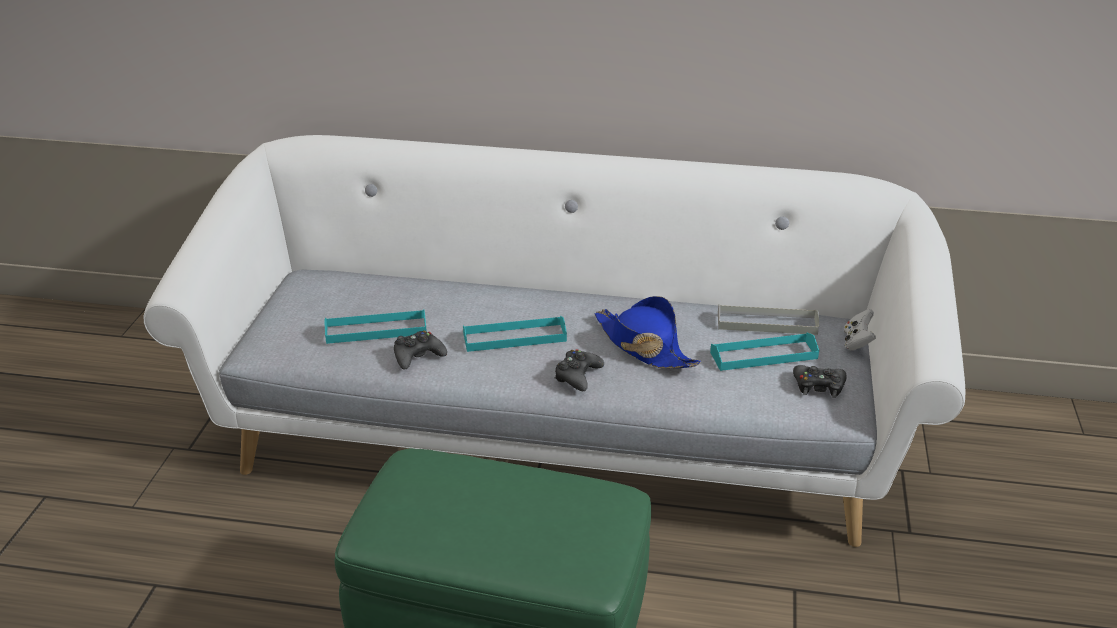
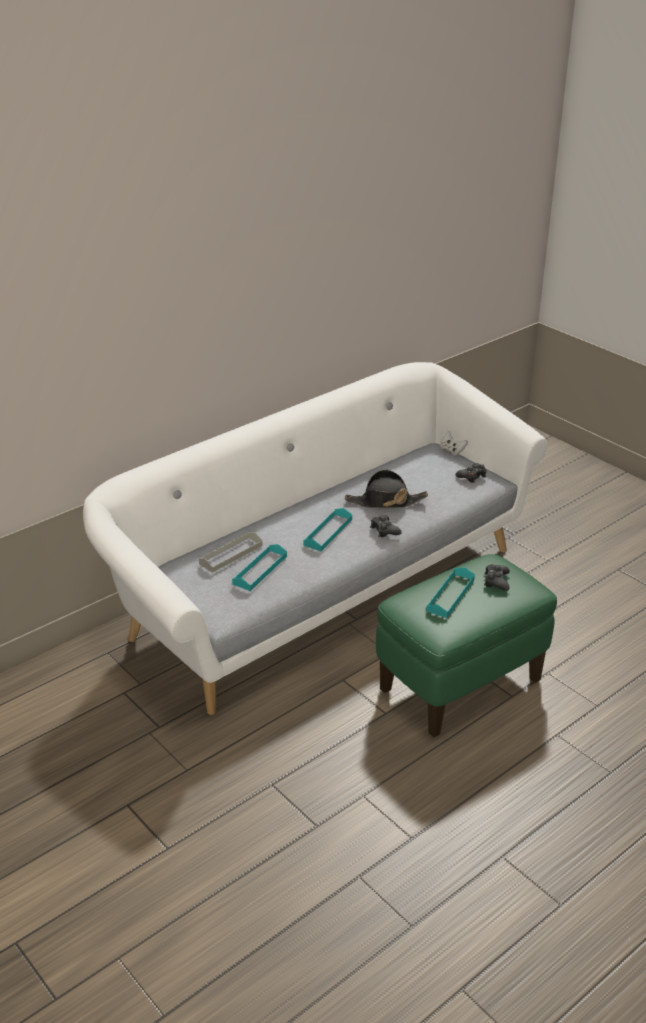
camera: 50 degrees left, 0 degrees up
(418, 356) = (303, 567): black game controller -> black game controller (496, 581)
(644, 346) = (385, 501): blue hat -> black hat
(763, 355) = (434, 476): turquoise tray -> turquoise tray (450, 595)
(767, 323) = (410, 463): grey tray -> grey tray (231, 554)

